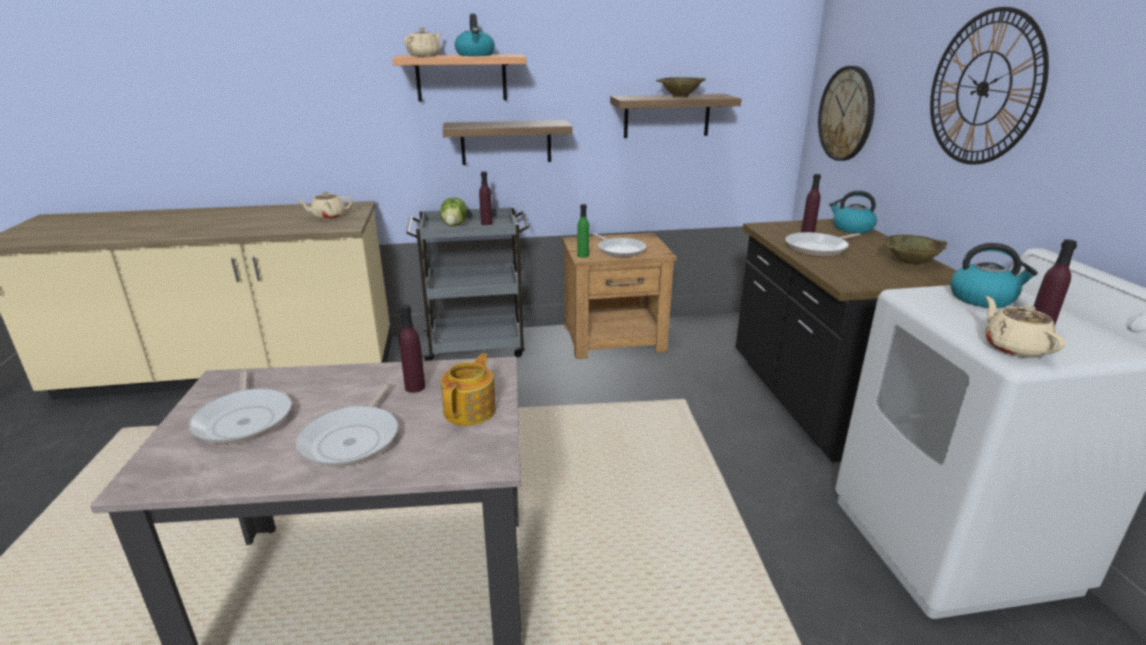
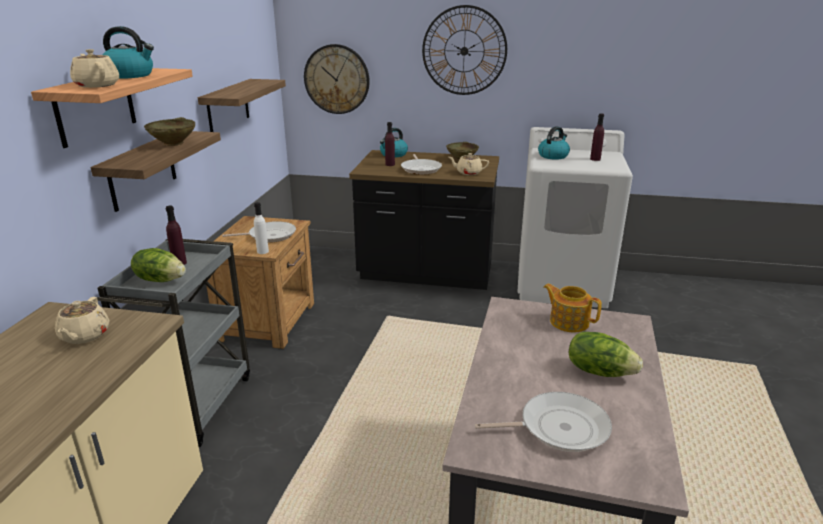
camera: 70 degrees left, 0 degrees up
(353, 439) = (599, 371): frying pan -> lettuce
(415, 387) = (526, 340): purple bottle -> none
(583, 255) = (262, 251): green bottle -> white bottle
(680, 97) = (249, 86): beige bowl -> beige bowl (173, 143)
(1013, 348) = (608, 166): beige teapot -> beige teapot (468, 173)

